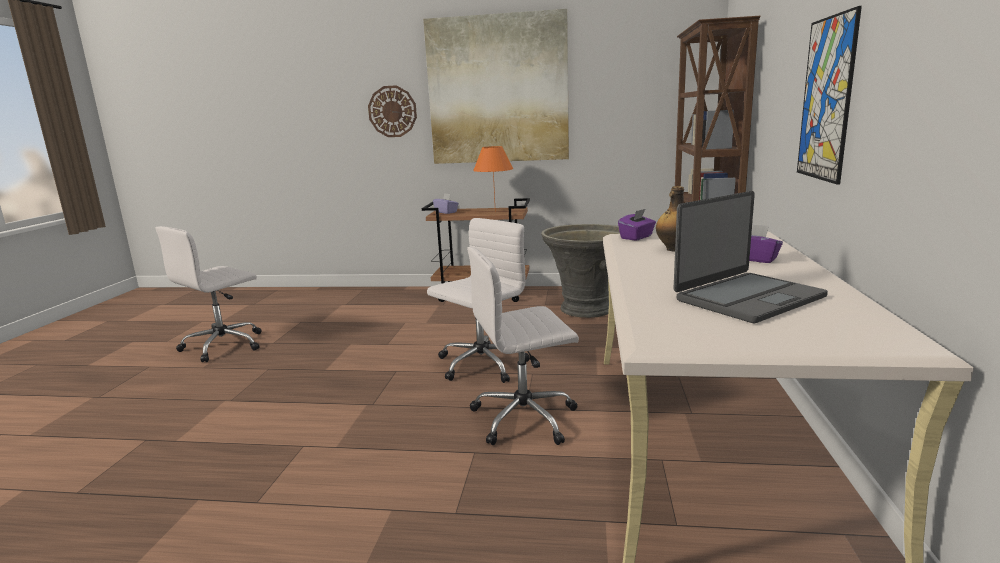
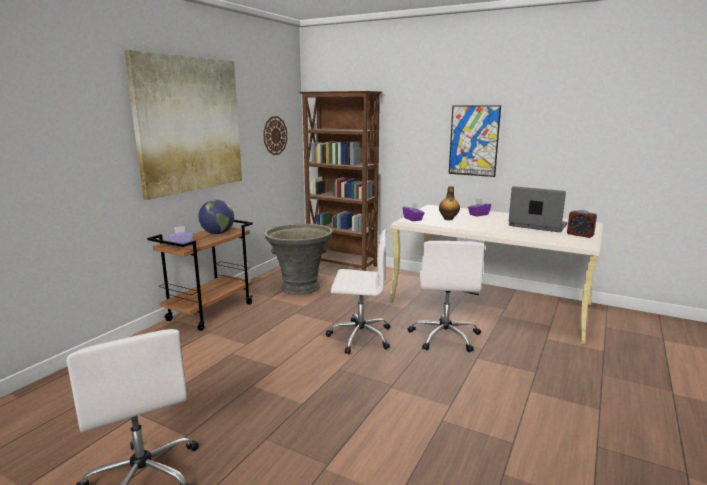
camera: 70 degrees left, 0 degrees up
(392, 111) = (96, 148): wall clock -> wall clock (275, 135)
(480, 365) = (359, 337): white office chair -> white office chair turned 120 degrees clockwise
(495, 211) = (217, 233): orange table lamp -> globe
(724, 334) = (580, 235): none -> alarm clock
(747, 298) = (537, 225): laptop -> laptop turned 45 degrees counterclockwise

